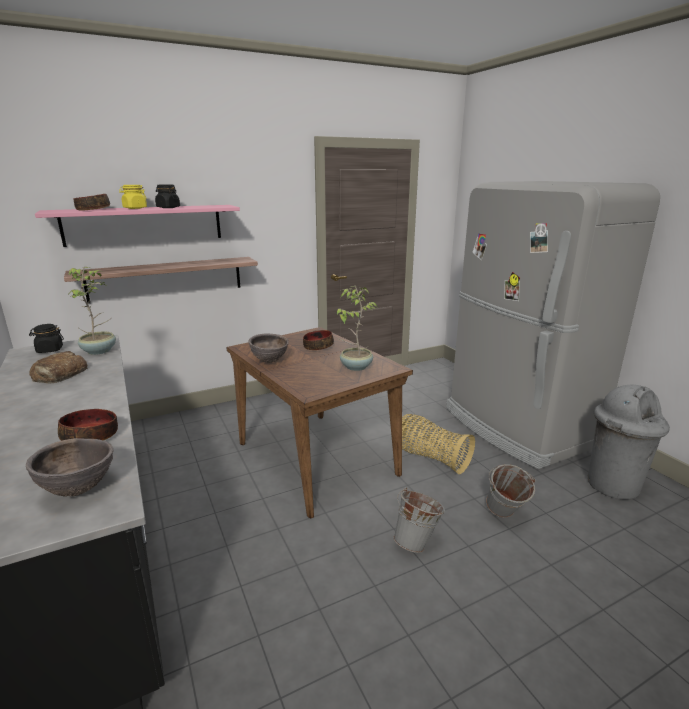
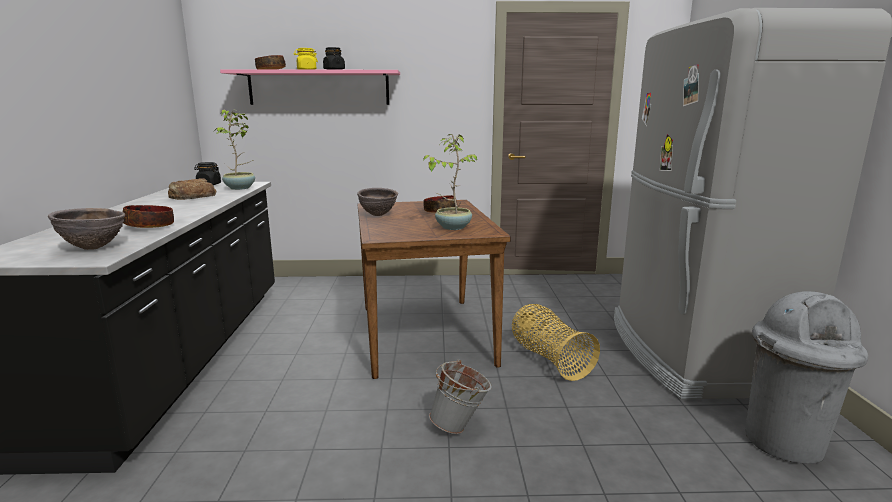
camera: 25 degrees right, 5 degrees down
(166, 279) = (334, 141): shelf -> none
(504, 516) = (589, 432): grey bucket -> none

